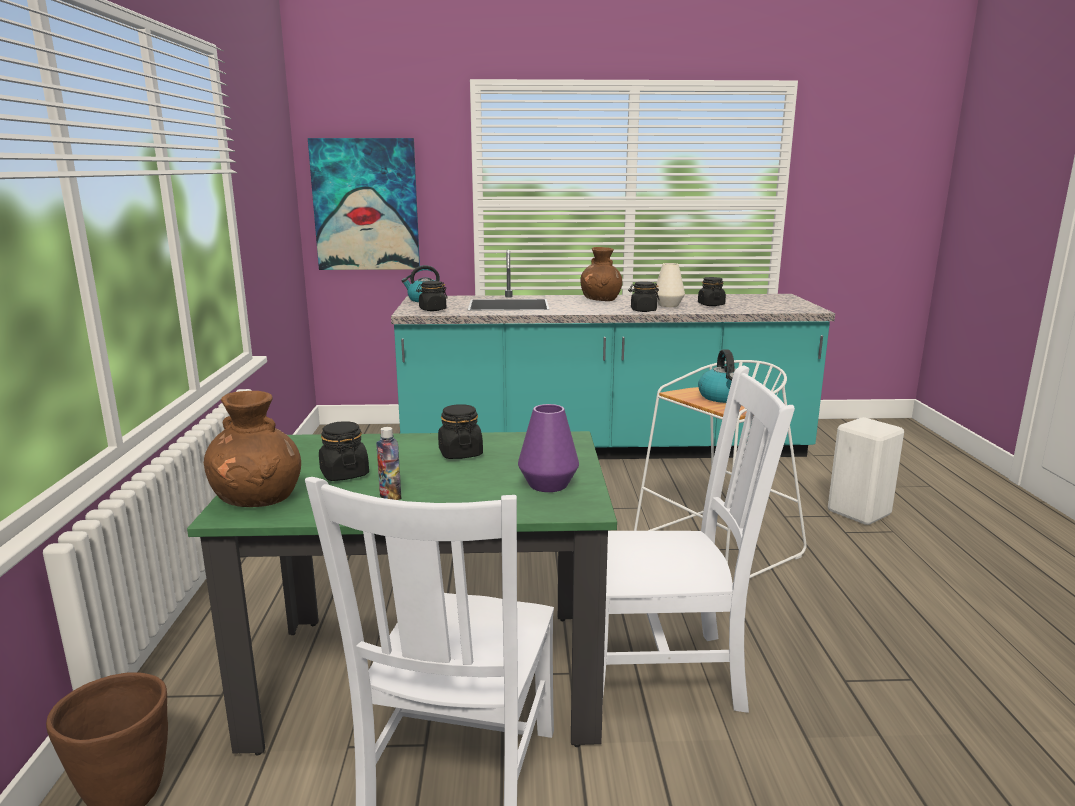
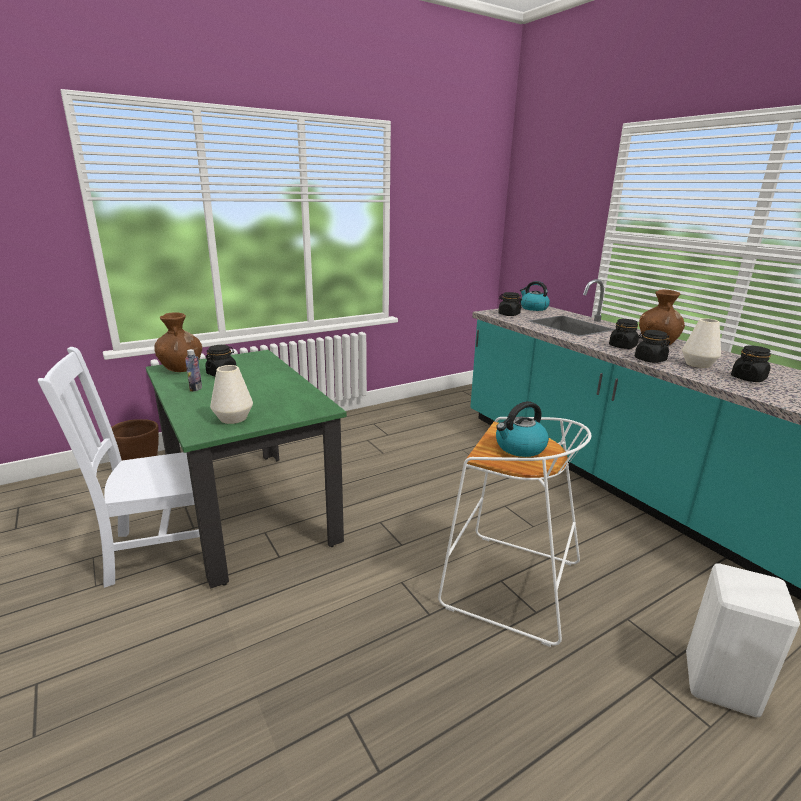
camera: 60 degrees right, 5 degrees up
(366, 205) = (537, 230): picture -> none
(460, 453) = (271, 388): black jar -> black jar (622, 346)
(548, 484) = (233, 418): purple vase -> white vase
(665, 672) = (301, 598): white chair -> none

